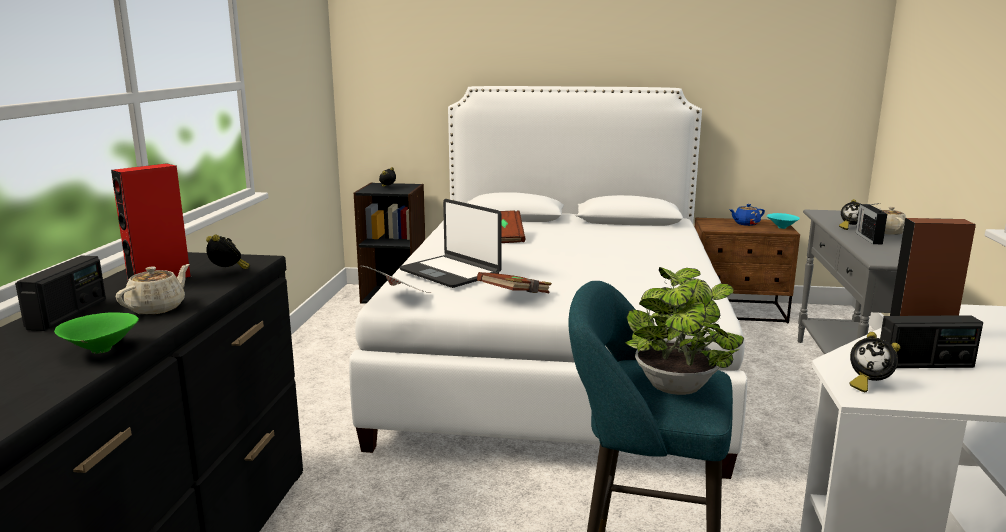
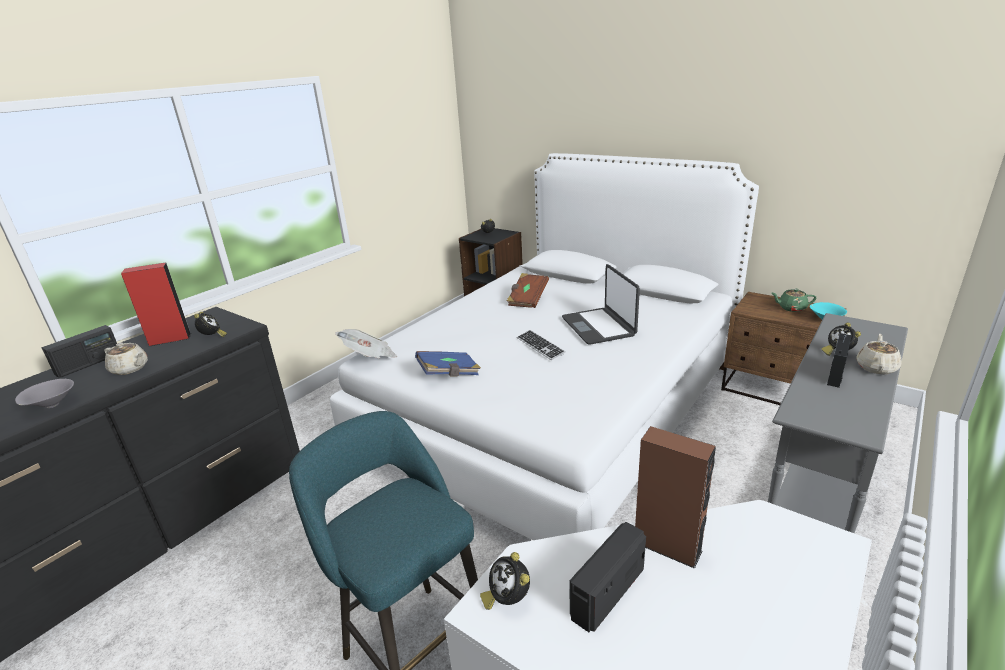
camera: 30 degrees right, 10 degrees up
(100, 351) = (51, 406): green bowl -> grey bowl
(158, 308) = (130, 369): beige teapot -> beige teapot turned 60 degrees clockwise
(451, 272) = (435, 336): laptop -> laptop (599, 326)
(516, 297) = (449, 374): brown book -> blue book
(577, 266) = (540, 346): none -> keyboard
(676, 390) = (388, 531): potted plant -> none
(745, 224) = (791, 308): blue teapot -> green teapot
(925, 364) = (607, 592): radio -> radio turned 105 degrees clockwise

